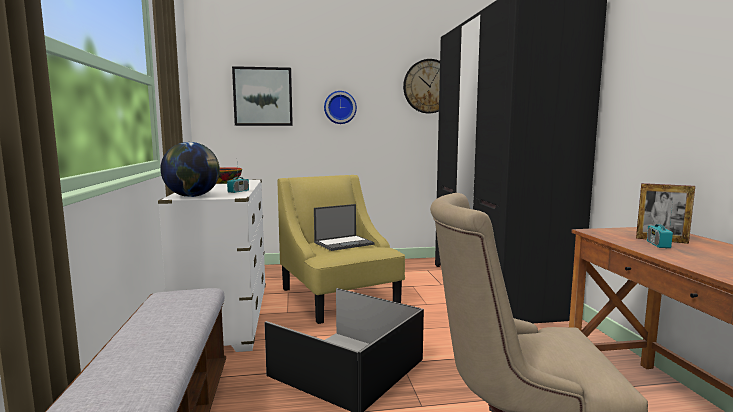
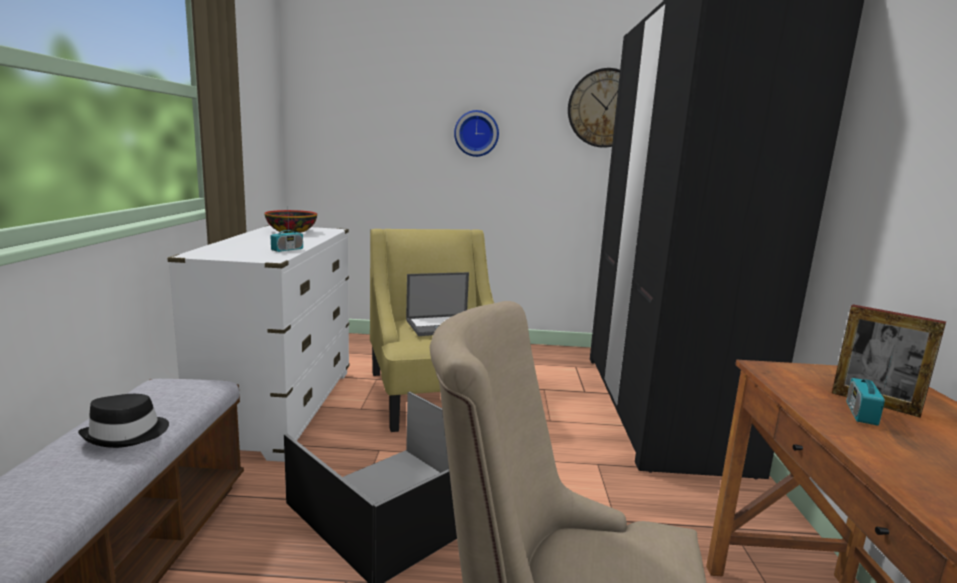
camera: 10 degrees right, 5 degrees up
(172, 323) = (127, 434): none -> black hat
(192, 196) = (218, 254): globe -> none
(263, 96) = (374, 114): picture -> none

